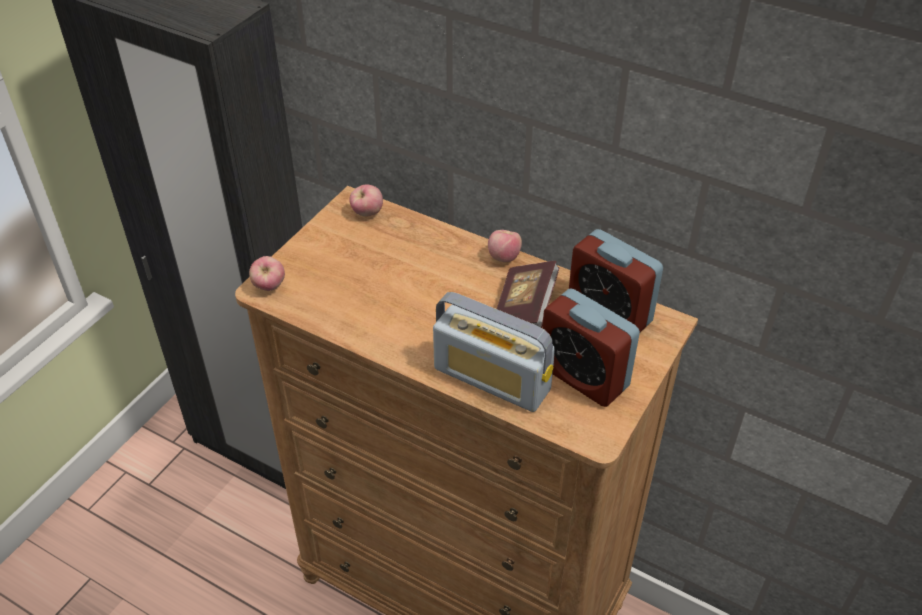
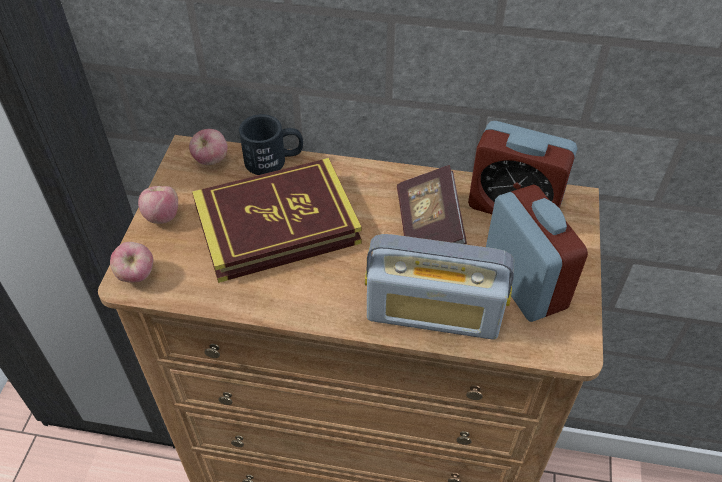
camera: 20 degrees left, 5 degrees up
(397, 277) = (277, 225): none -> book
(419, 225) = (274, 160): none -> black mug
(504, 257) = (379, 173): apple -> apple (162, 216)
(583, 376) = (524, 283): alarm clock -> alarm clock turned 135 degrees counterclockwise

